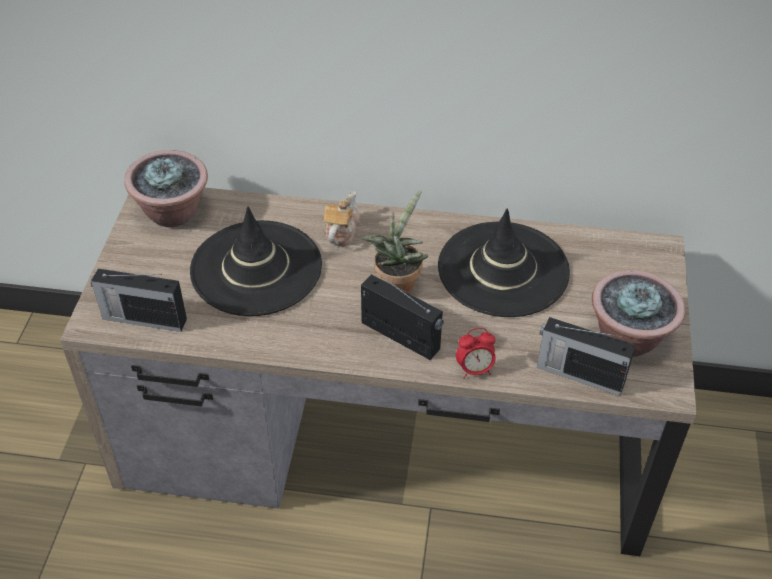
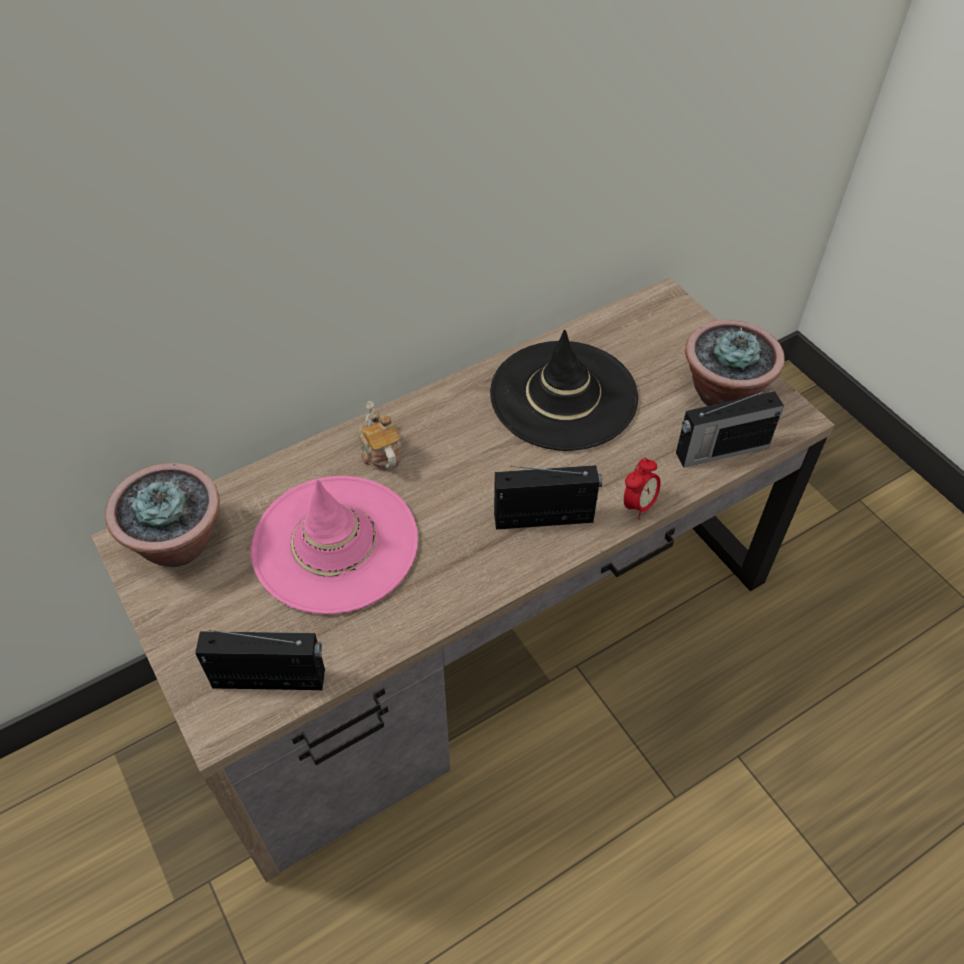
camera: 40 degrees left, 5 degrees up
(143, 318) = (271, 679): radio -> radio turned 150 degrees counterclockwise
(256, 268) = (335, 544): black hat -> pink hat
(397, 284) = (487, 469): potted plant -> none

